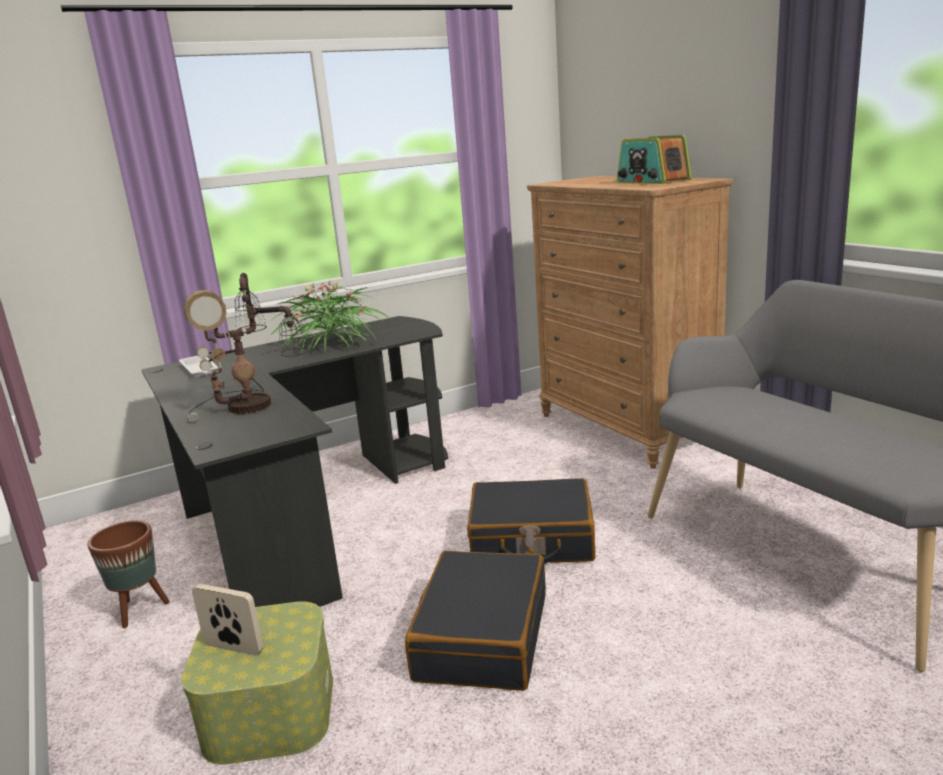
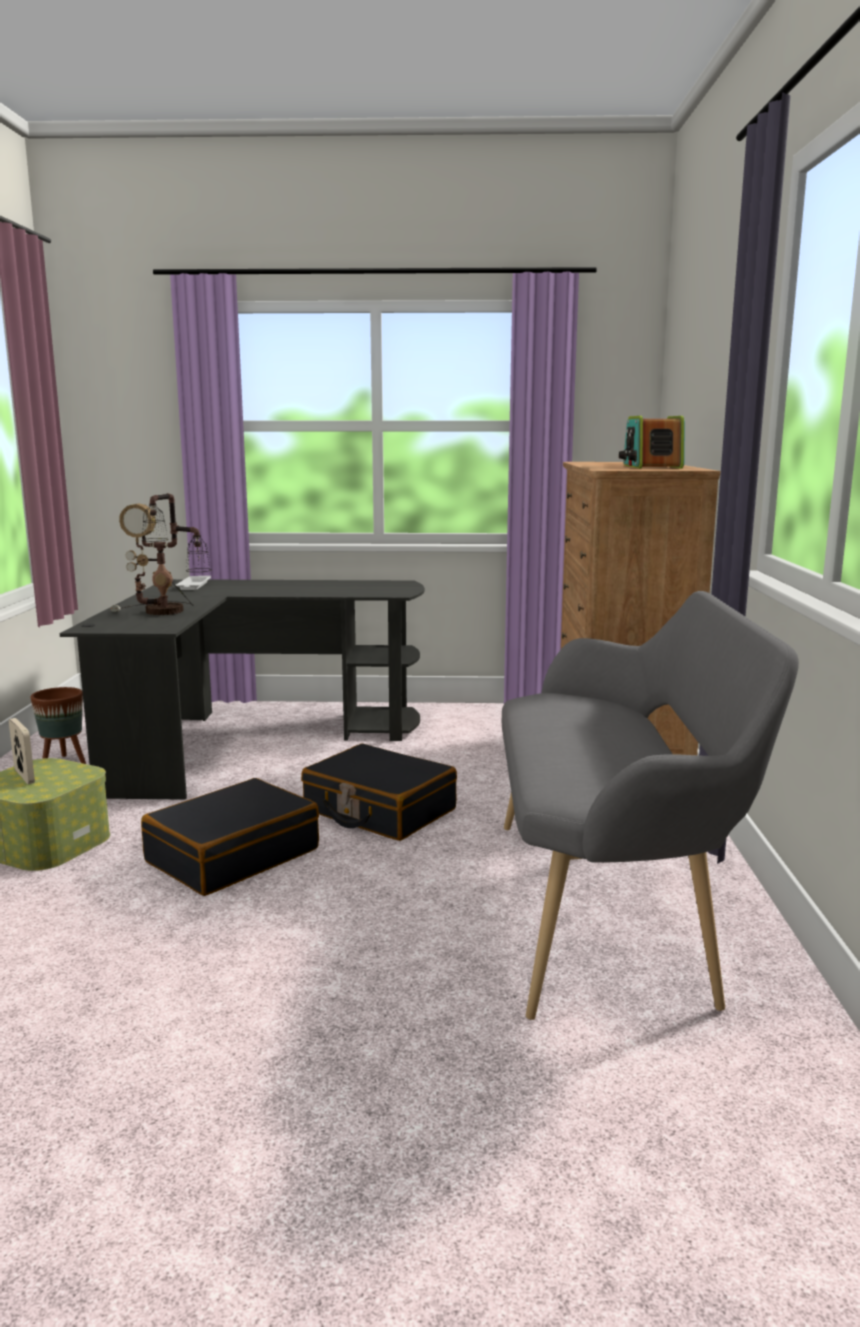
camera: 30 degrees right, 5 degrees down
(332, 344) = (314, 588): potted plant -> none

